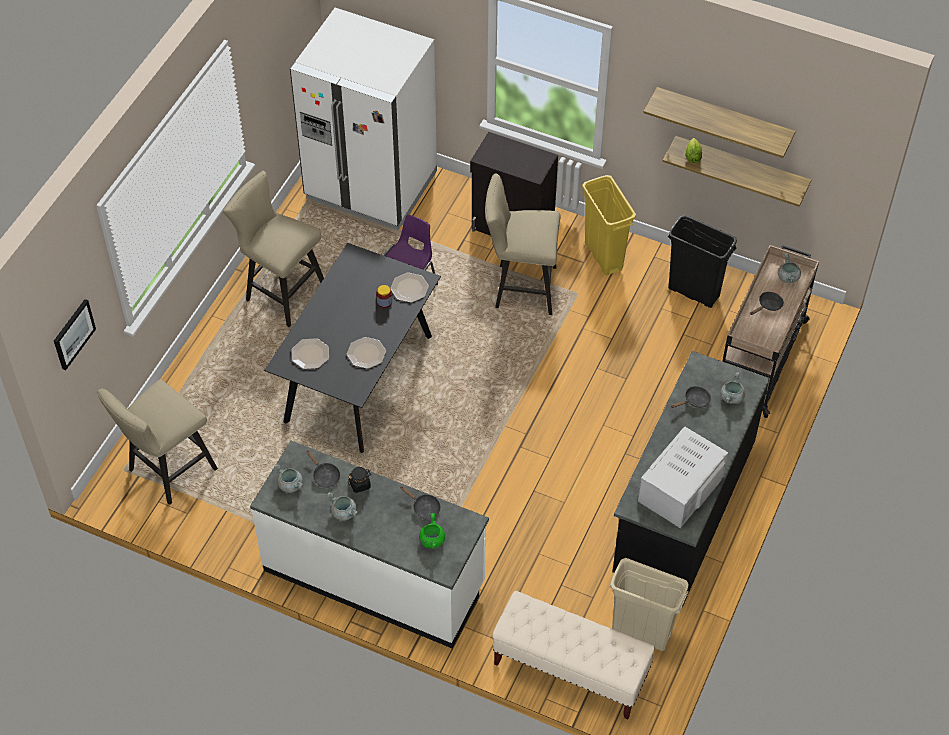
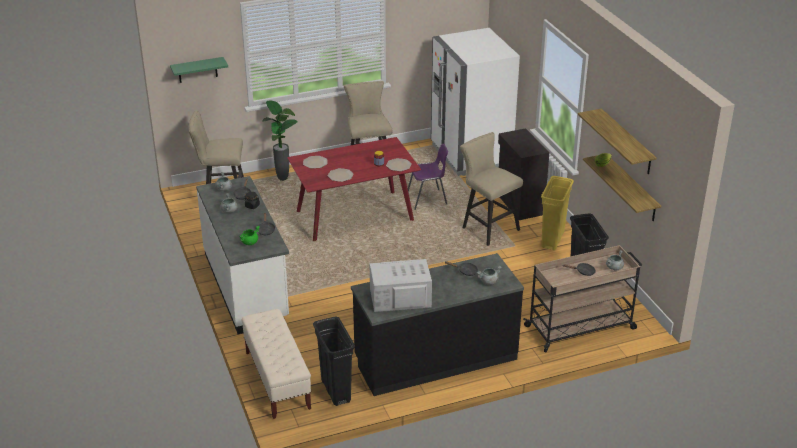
camera: 45 degrees right, 20 degrees down
(73, 334) = (197, 70): picture -> green shelf
(198, 383) = (282, 178): none -> potted plant
(359, 379) = (354, 216): black dining table -> red dining table
(641, 632) = (335, 391): beige trash can -> black trash can

